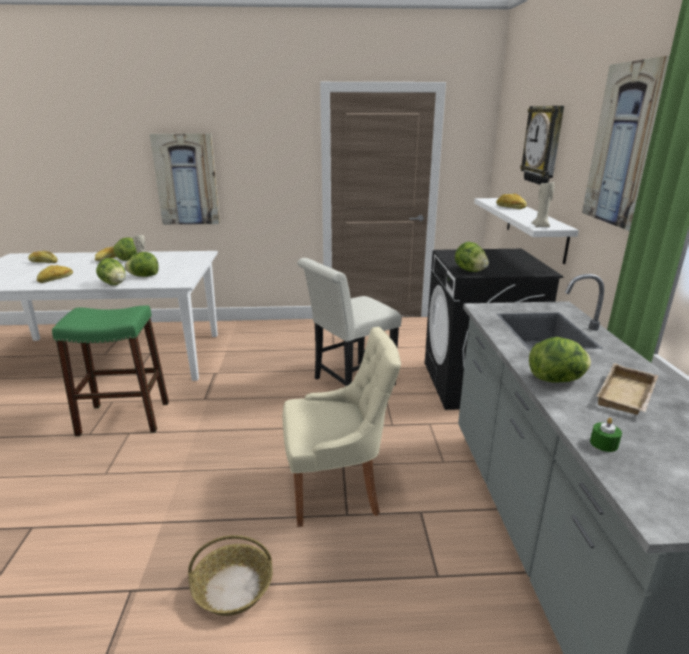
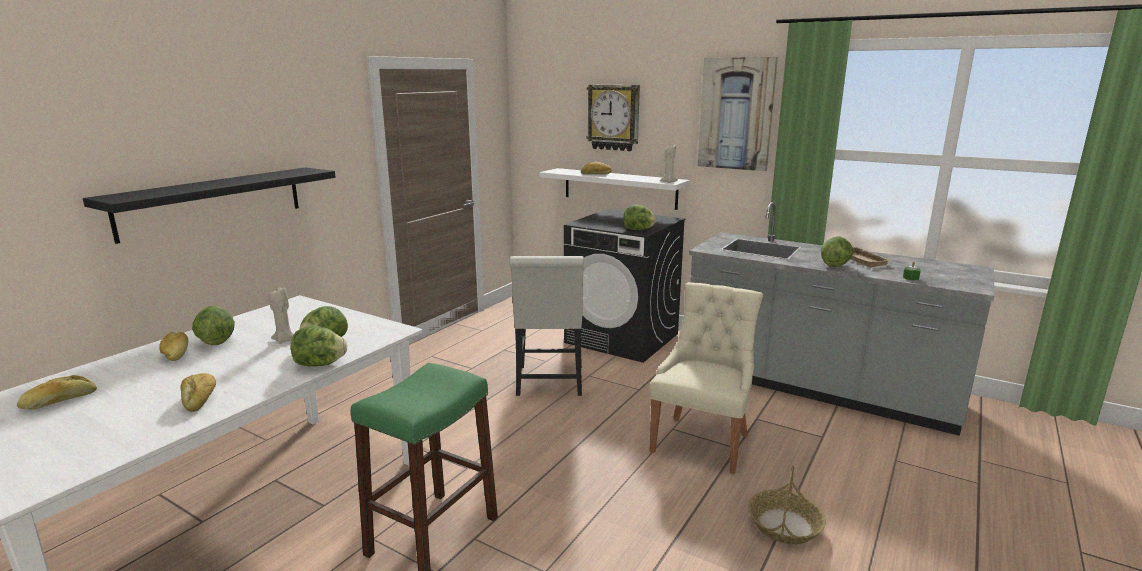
camera: 55 degrees left, 5 degrees down
(186, 180) = (213, 202): picture -> black shelf

